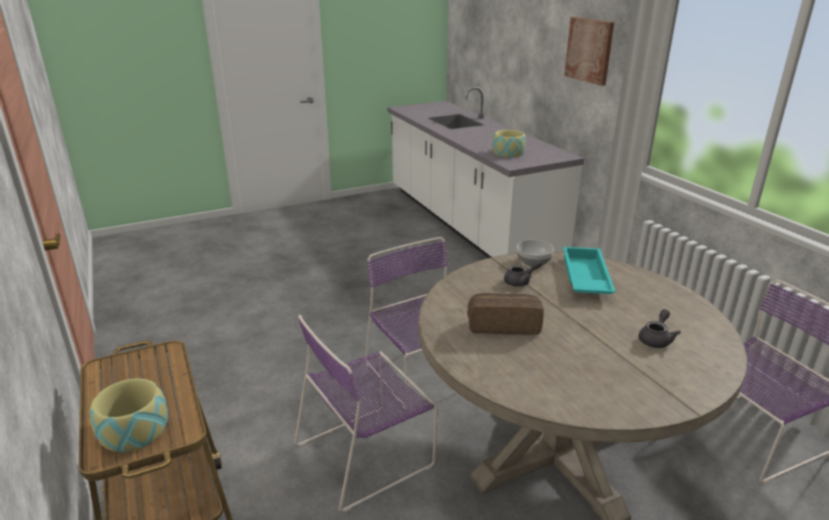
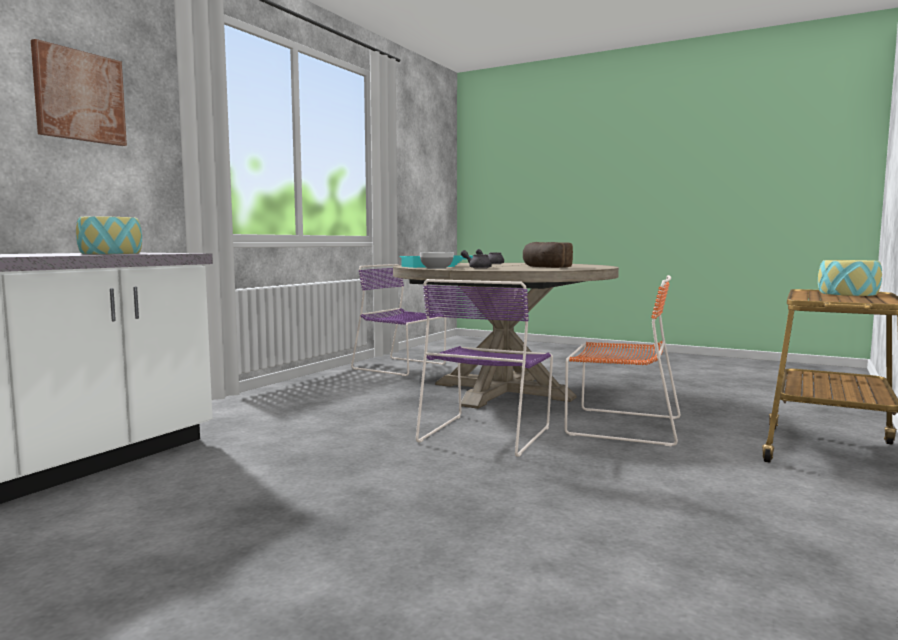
camera: 125 degrees left, 20 degrees down
(368, 453) = (619, 425): purple chair -> orange chair

